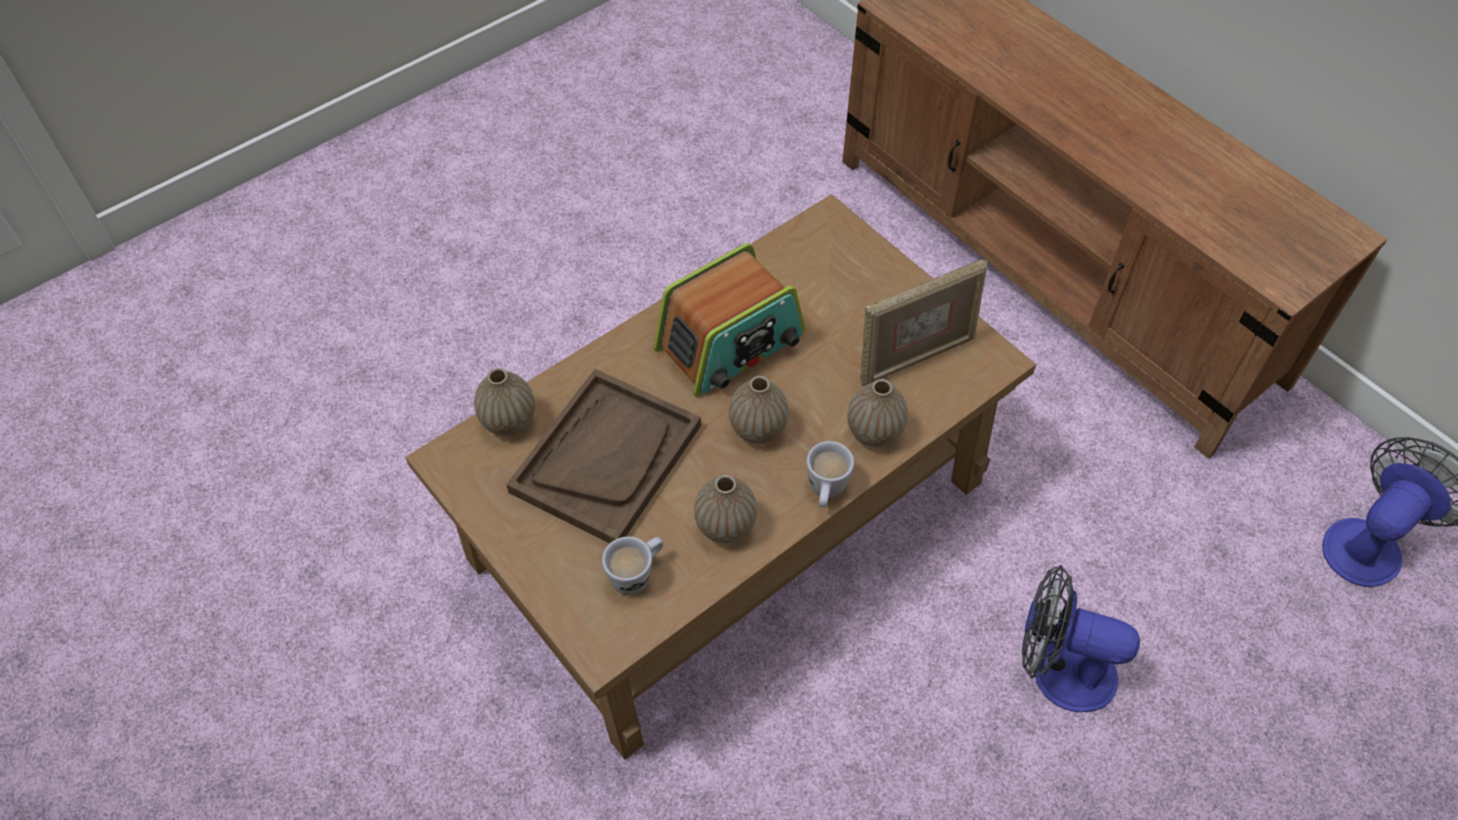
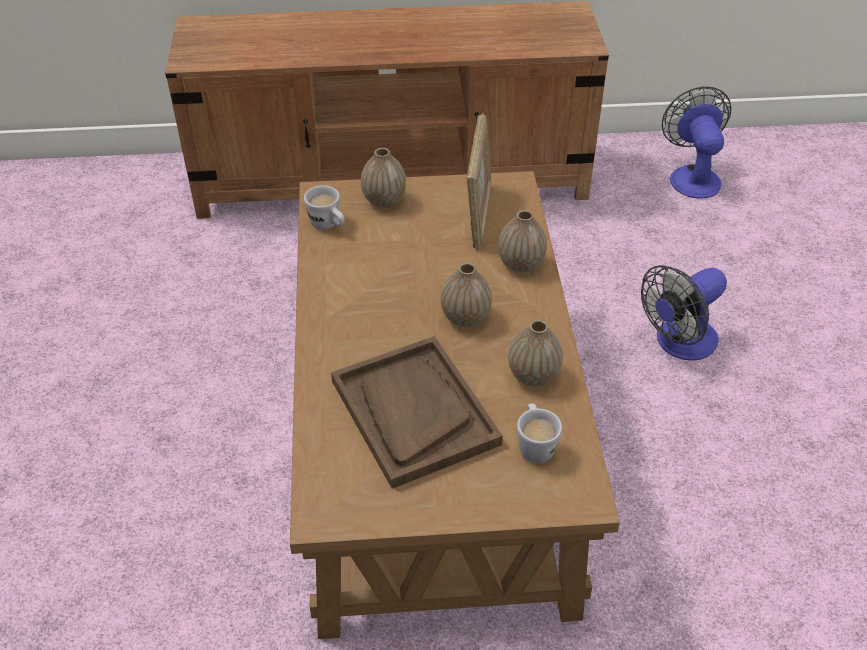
camera: 55 degrees left, 10 degrees down
(509, 421) = (322, 455): vase -> vase (384, 200)
(731, 343) = (376, 294): radio -> none
(826, 492) = (548, 311): white mug -> white mug (328, 226)

